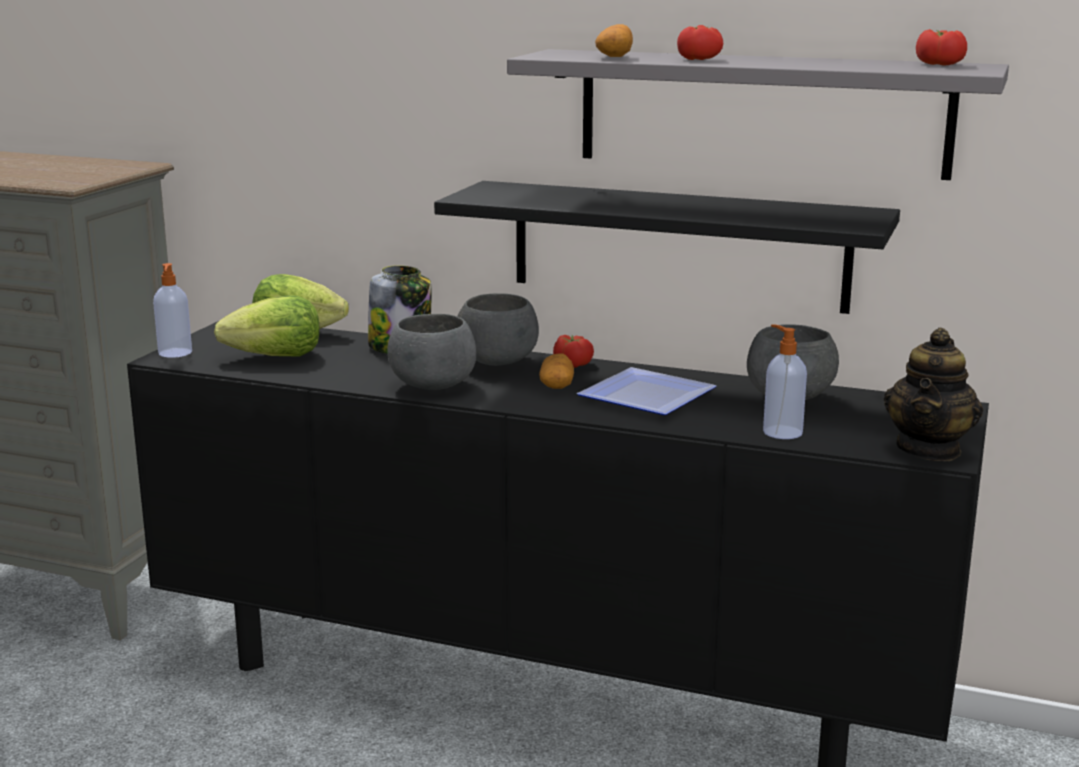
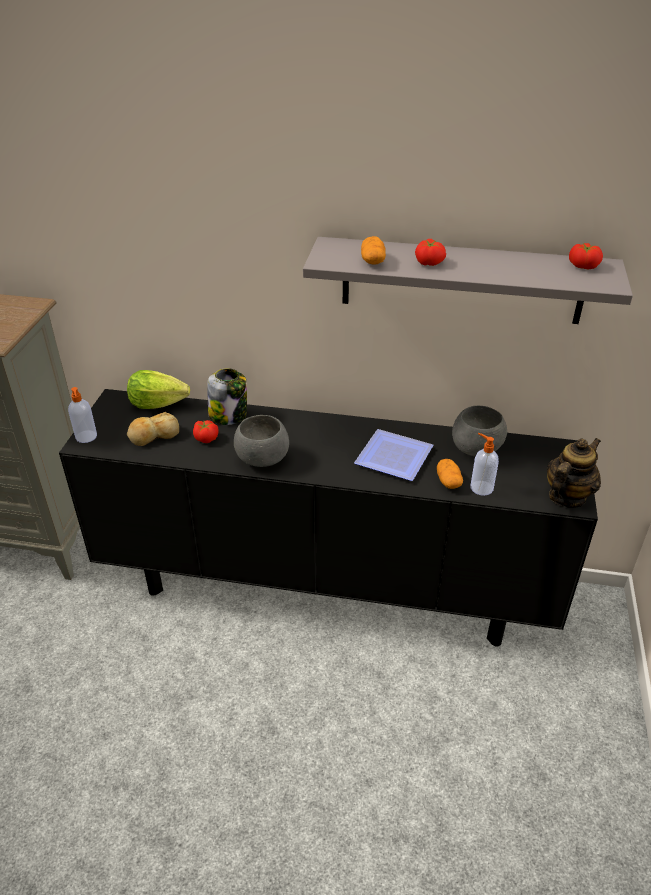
camera: 10 degrees left, 20 degrees up
(276, 357) = (153, 435): lettuce -> bread
(496, 362) = (293, 427): grey bowl -> none
(556, 386) = (337, 451): potato -> potato (448, 481)
(573, 364) = (340, 424): tomato -> tomato (206, 438)
(678, 245) = (404, 354): black shelf -> none
(929, 449) = (566, 496): teapot -> teapot turned 150 degrees counterclockwise

